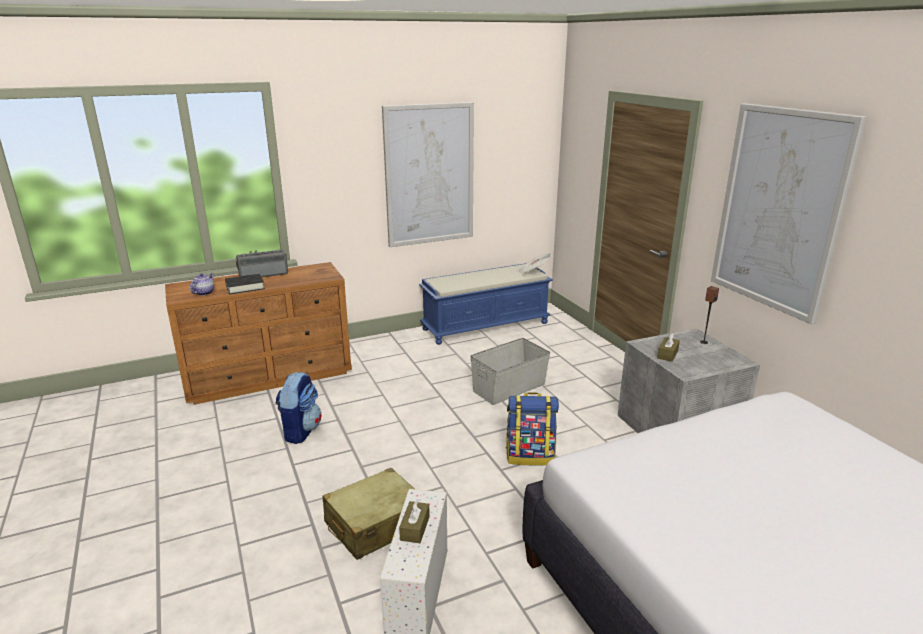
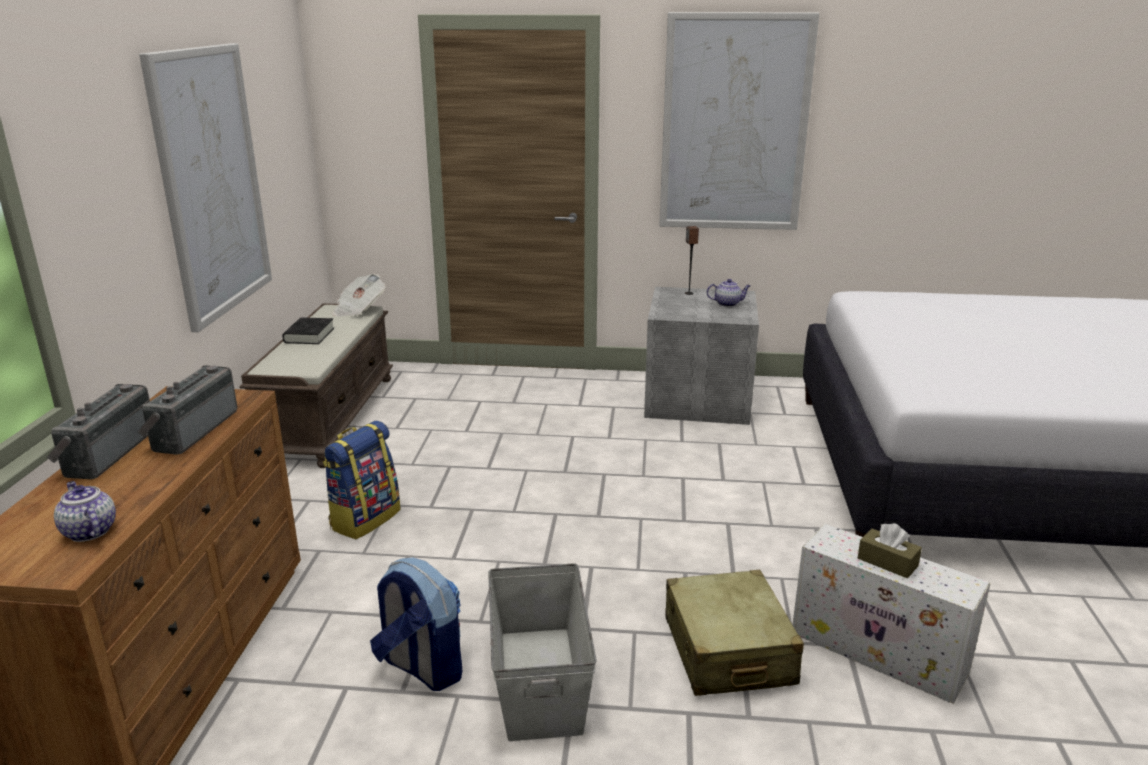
camera: 60 degrees left, 0 degrees up
(245, 287) = (145, 481): black book -> black book (309, 335)
(292, 279) = (191, 430): none -> radio
(486, 325) = (329, 417): blue bench -> brown bench
(510, 387) = (513, 455): grey storage box -> grey storage box (541, 680)
(530, 456) = (673, 493): backpack -> backpack (365, 519)
(667, 354) = (698, 313): brown tissue box -> none
(708, 360) = (728, 303): none -> teapot

